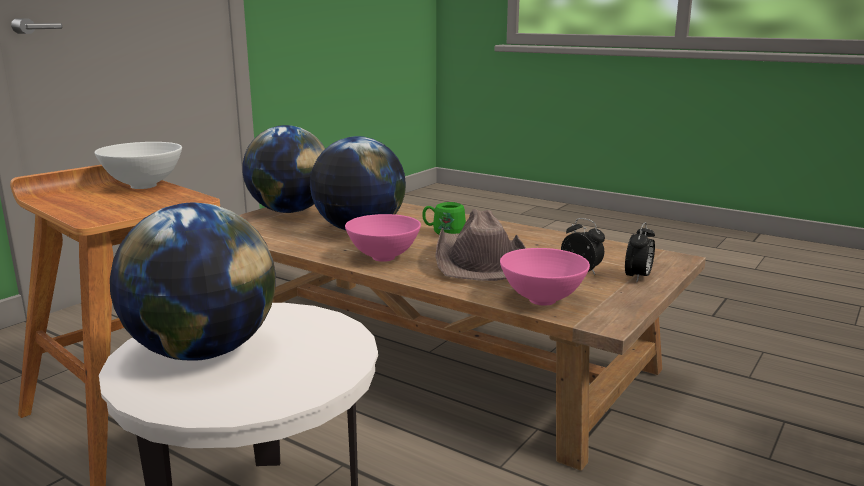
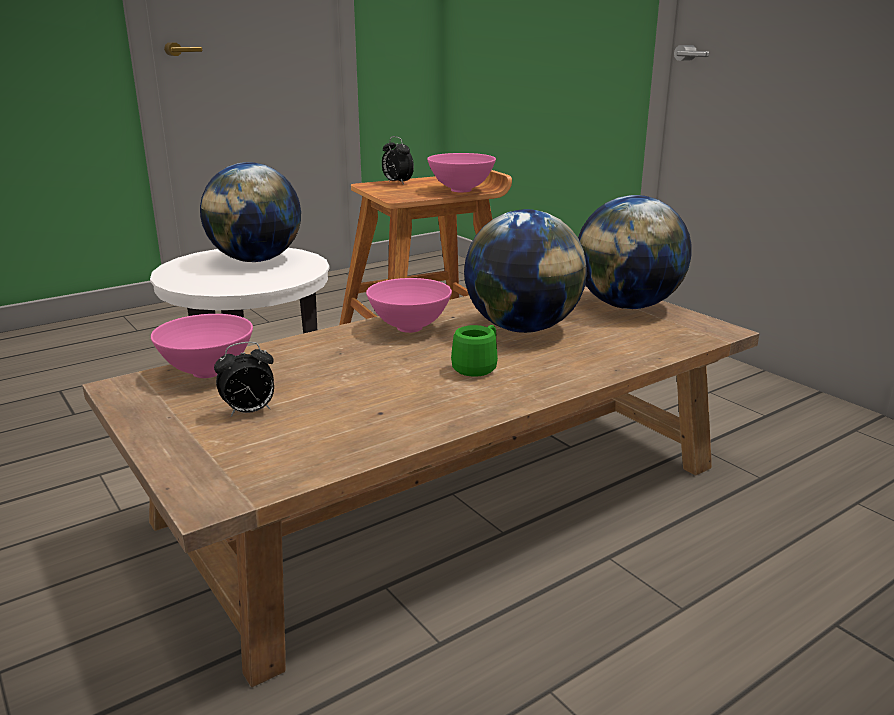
camera: 110 degrees right, 5 degrees up
(143, 186) = (462, 190): white bowl -> pink bowl
(479, 261) = (352, 367): brown hat -> none
(638, 277) = (188, 441): alarm clock -> alarm clock (397, 183)

